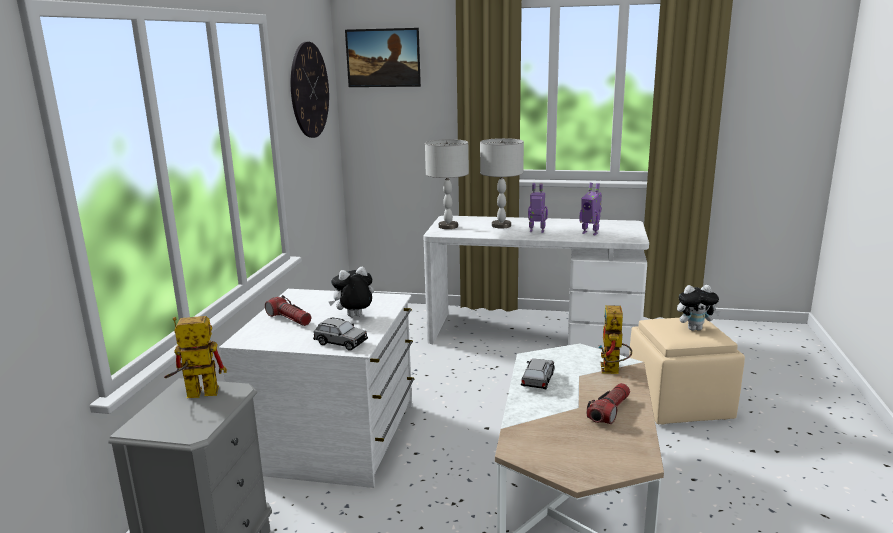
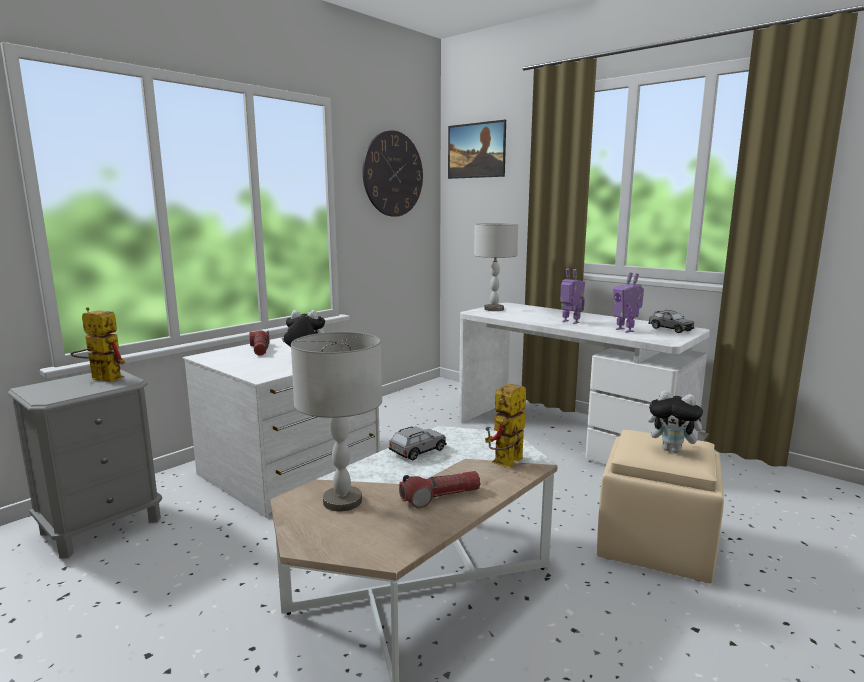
camera: 30 degrees right, 5 degrees down
(341, 342) = (258, 371): grey toy car -> grey toy car (670, 329)
(501, 225) = (544, 314): grey table lamp -> grey table lamp (343, 501)

